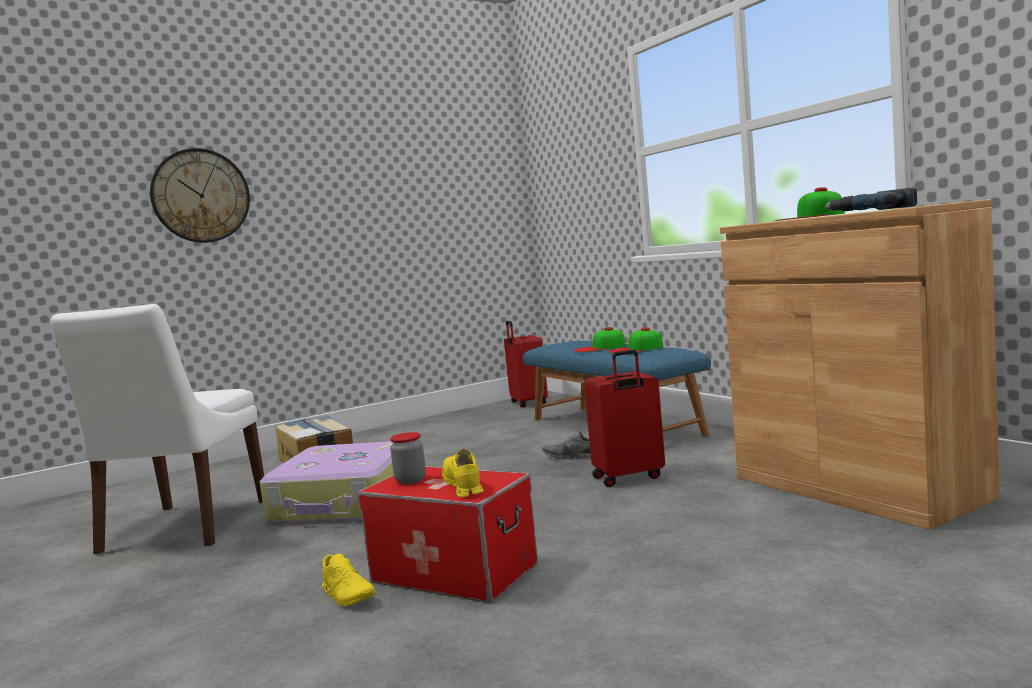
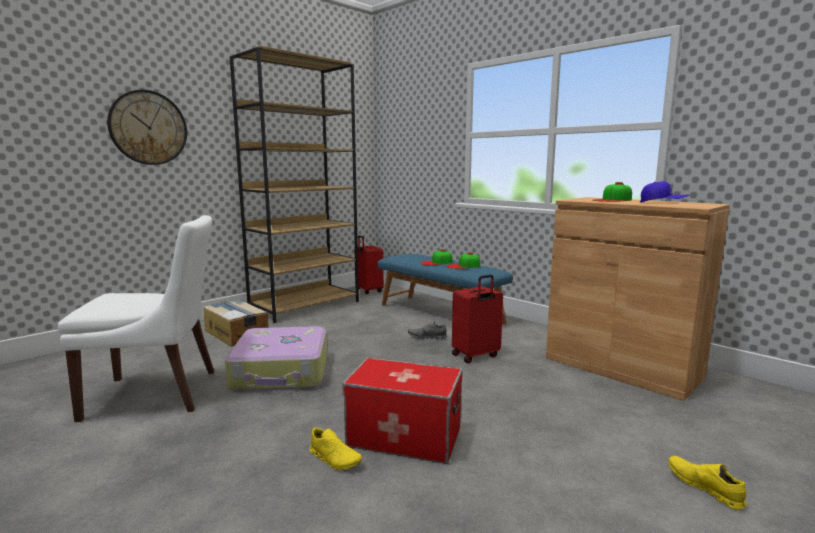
camera: 15 degrees left, 5 degrees up
(183, 528) = (157, 394): white chair -> white chair turned 90 degrees counterclockwise
(410, 480) = (377, 373): jar -> none
(426, 426) = (305, 306): none -> brown bookcase
(463, 485) = (422, 379): yellow shoe -> yellow shoe (704, 487)
(874, 210) = (663, 203): power drill -> blue cap

